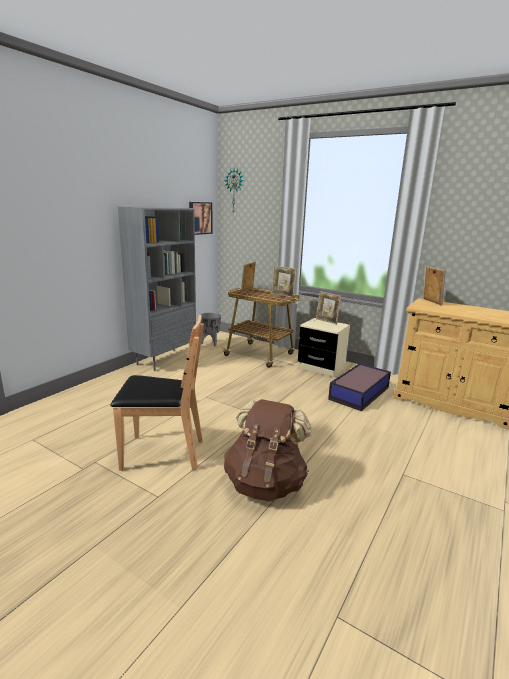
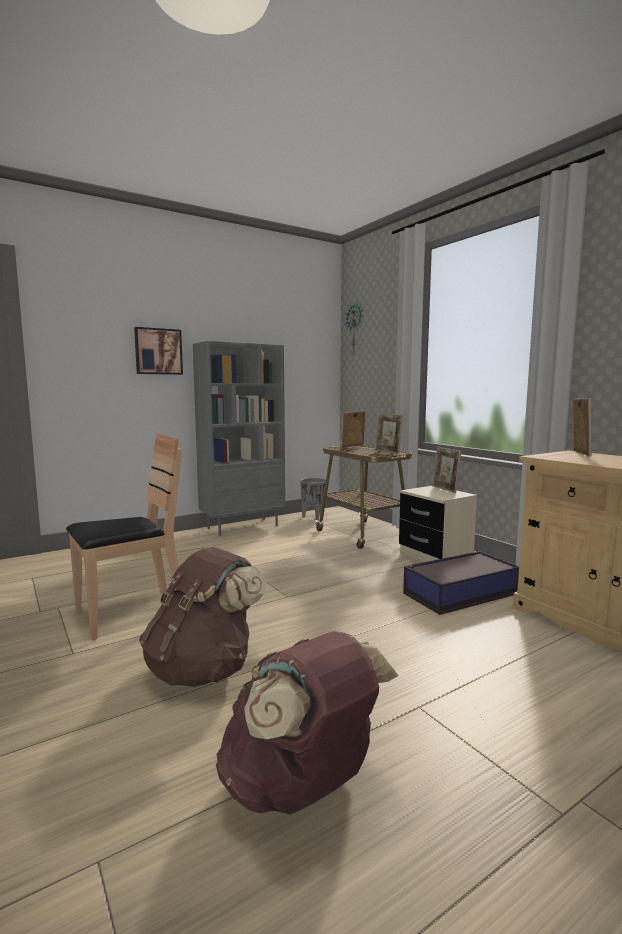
camera: 25 degrees right, 10 degrees down
(162, 453) = (130, 613): brown chair -> brown chair turned 60 degrees counterclockwise
(199, 218) = (310, 363): picture -> picture (158, 351)
(392, 537) = (302, 787): none -> brown backpack

